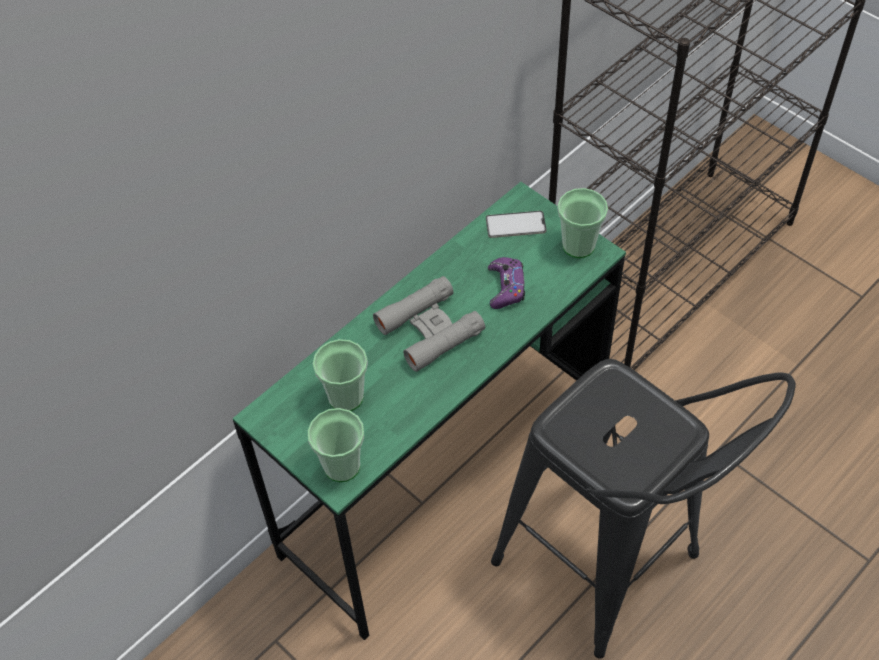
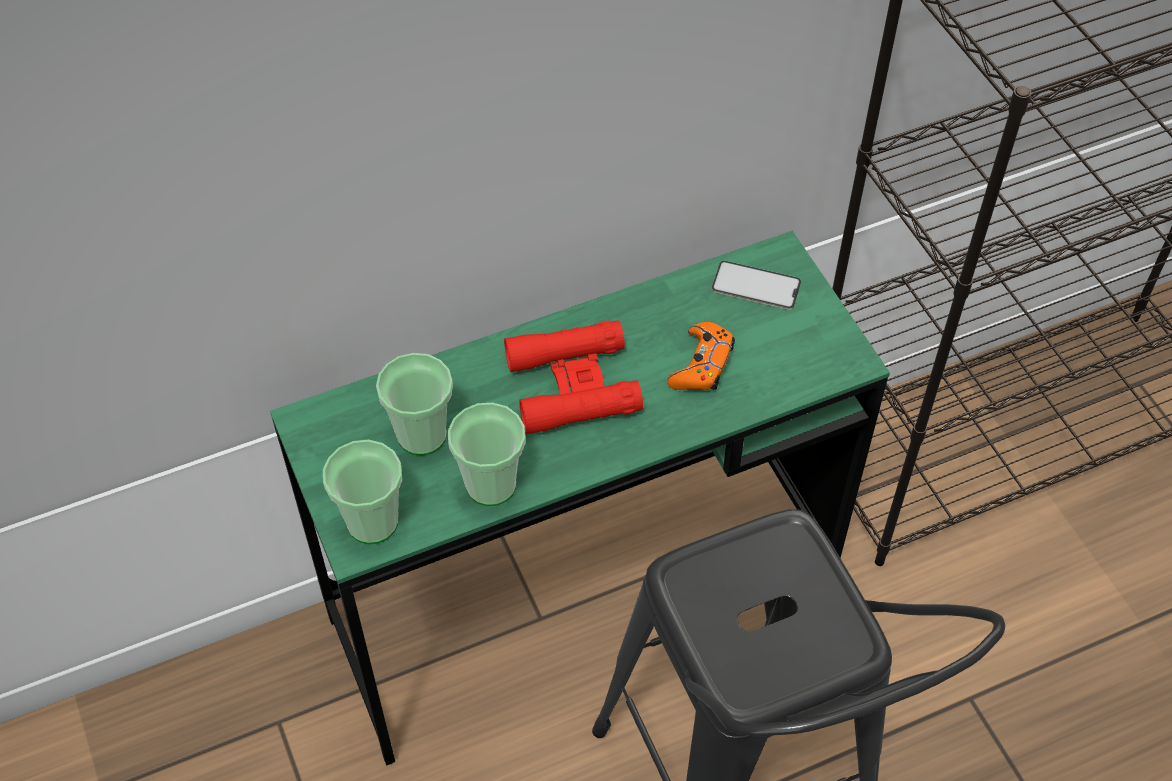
camera: 20 degrees right, 0 degrees up
(429, 329) = (573, 385): grey binoculars -> red binoculars
(506, 287) = (701, 364): purple game controller -> orange game controller
(578, 245) = (828, 342): cup -> cup (491, 485)

